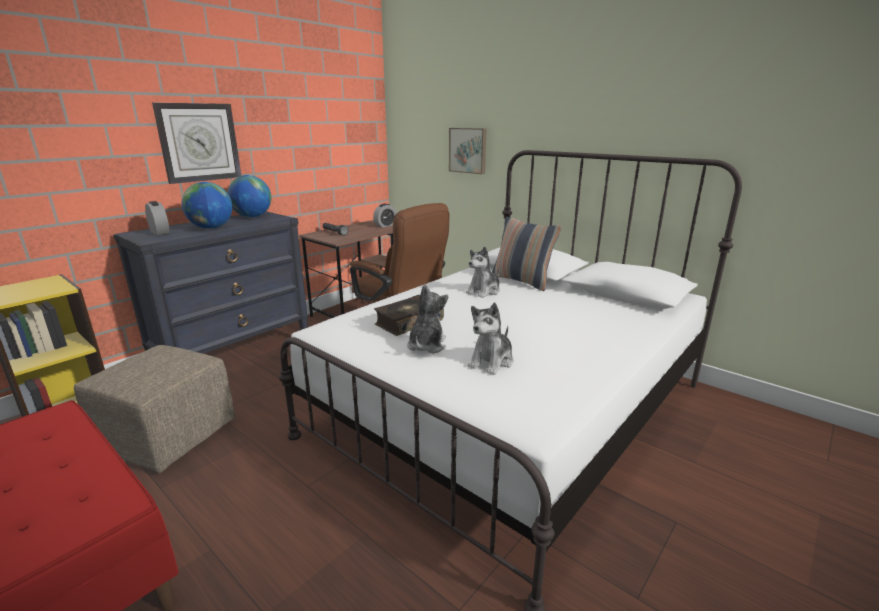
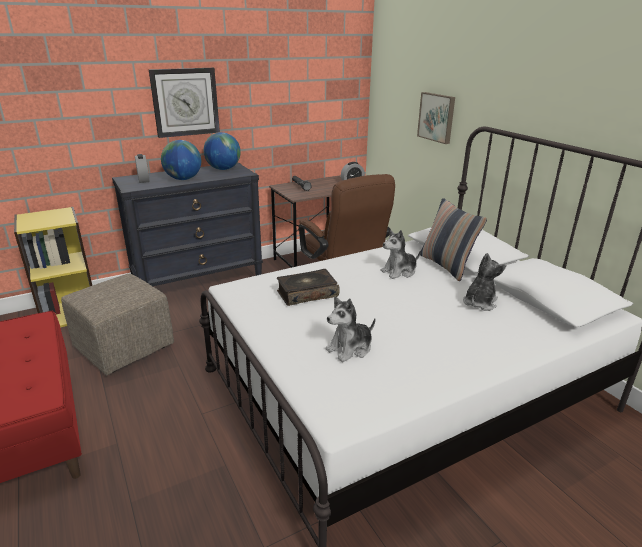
camera: 20 degrees right, 5 degrees up
(426, 345) = (306, 320): plush toy -> plush toy (479, 303)

